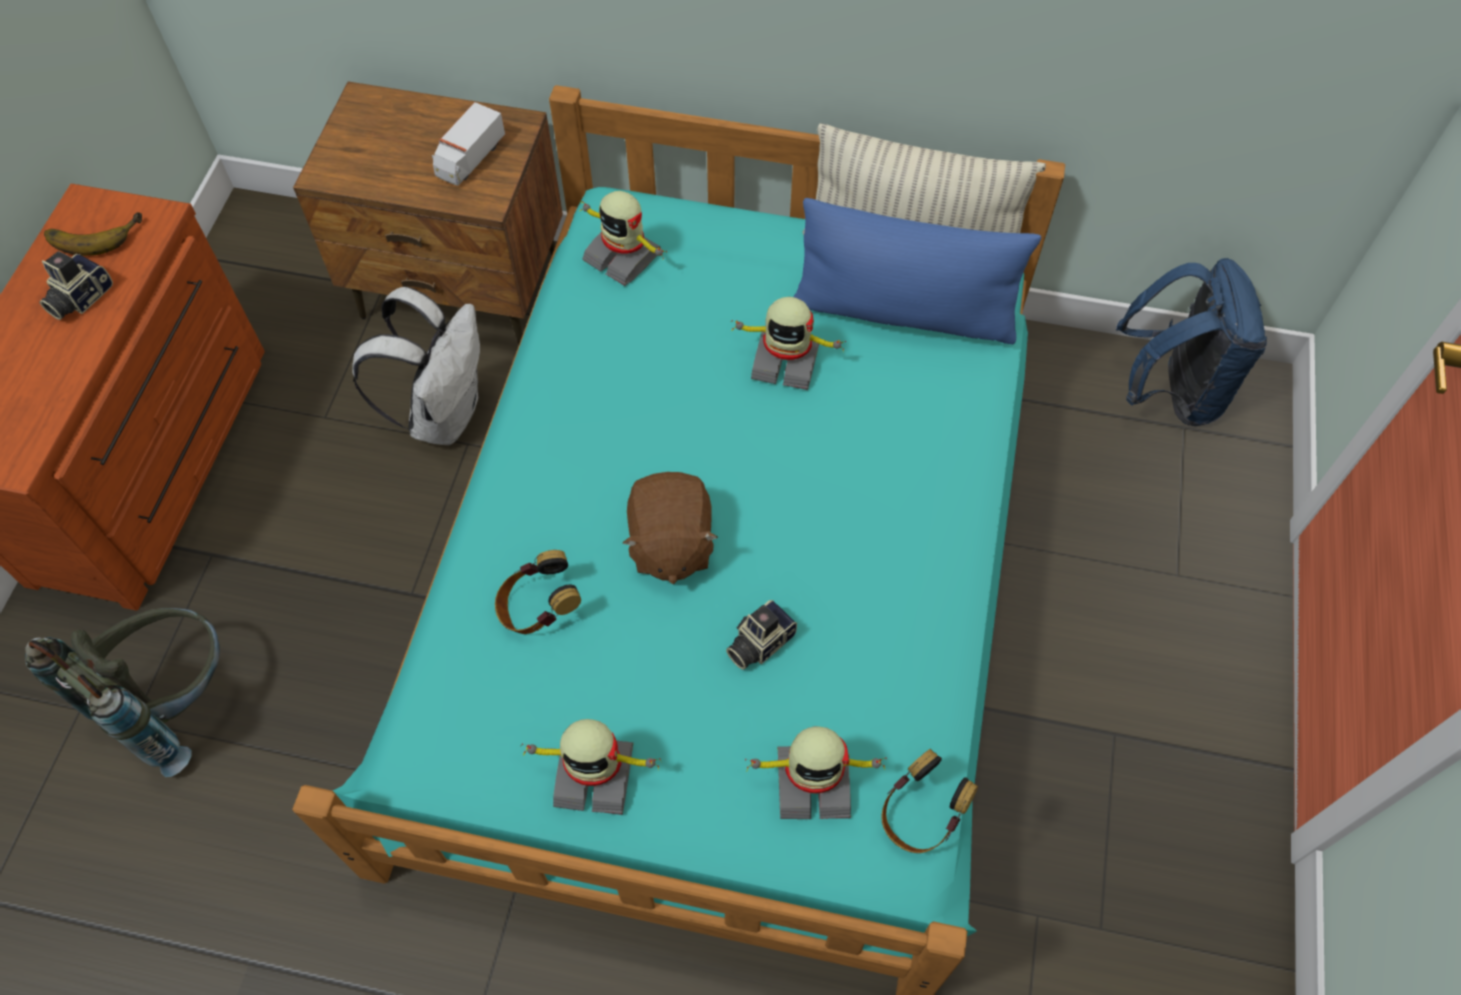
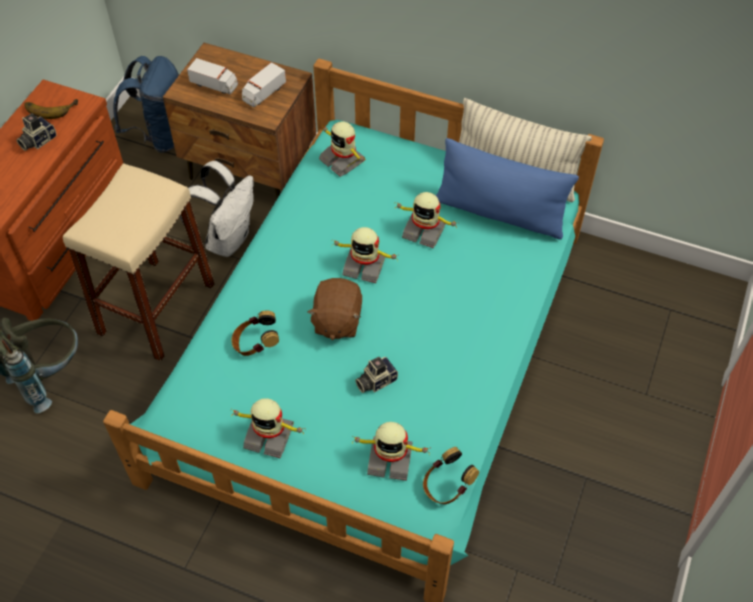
camera: 10 degrees right, 5 degrees down
(345, 554) = (156, 309): none -> beige stool
(381, 154) = (214, 85): none -> toy truck
(697, 437) = (364, 265): none -> toy robot
(1170, 391) = (667, 287): blue backpack -> blue backpack (161, 135)

